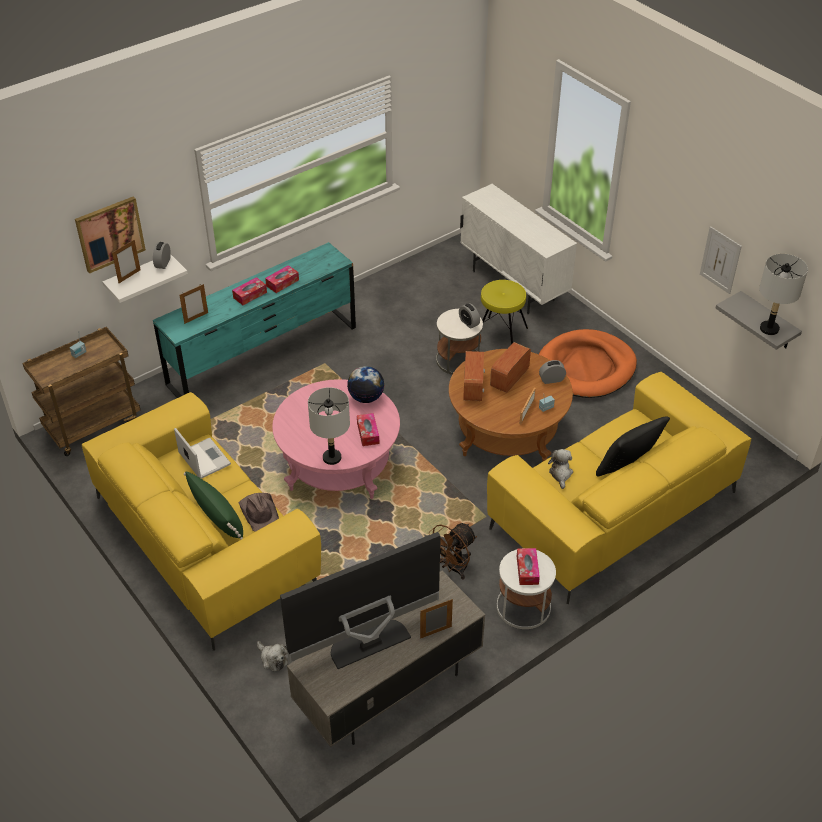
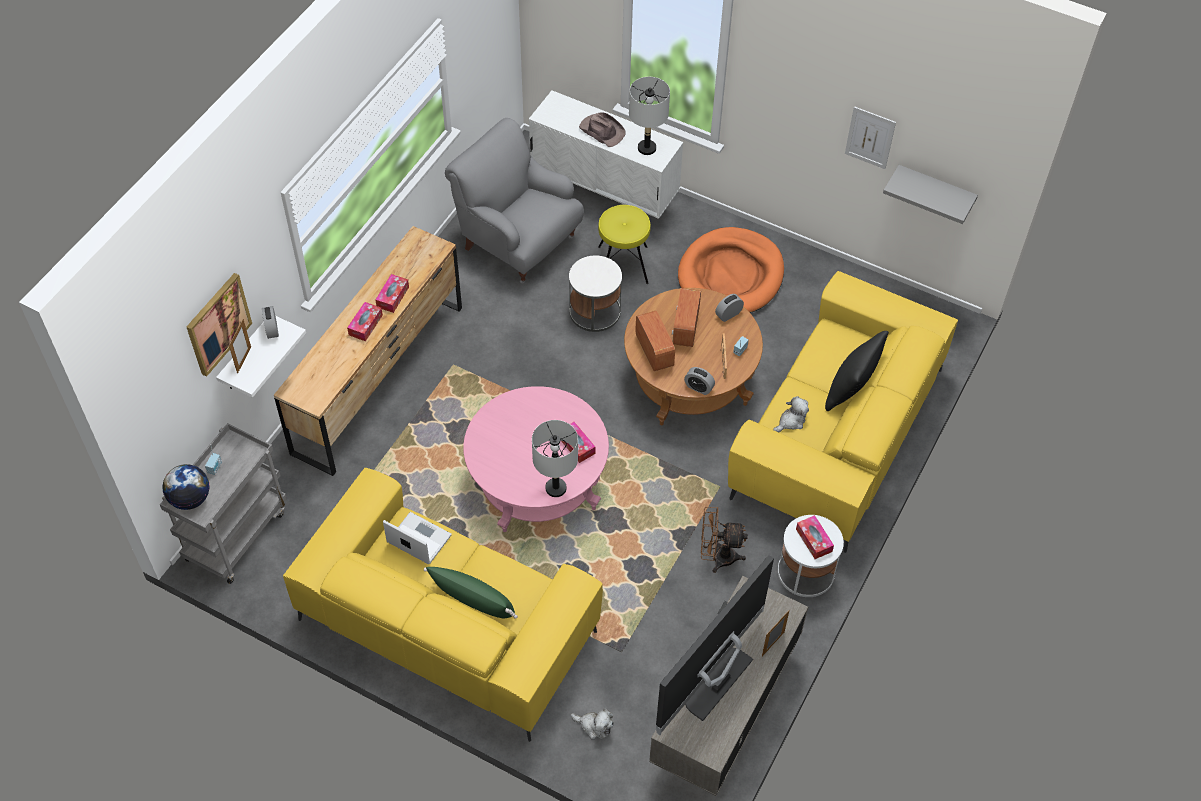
camera: 25 degrees left, 10 degrees up
(93, 424) = (236, 533): brown cart -> grey cart
(196, 318) = (322, 375): picture frame -> none
(259, 512) = (515, 579): brown hat -> brown hat (602, 130)
(263, 356) = (379, 379): turquoise dresser -> brown dresser
(366, 397) = (550, 403): globe -> globe (190, 498)
(426, 296) = (518, 242): none -> grey armchair
(453, 568) = (717, 557): brown fan -> brown fan turned 75 degrees clockwise
(469, 323) = (605, 272): alarm clock -> alarm clock (698, 387)
(560, 474) = (791, 421): plush toy -> plush toy turned 75 degrees clockwise
(769, 329) = (947, 203): grey table lamp -> grey table lamp (646, 148)

